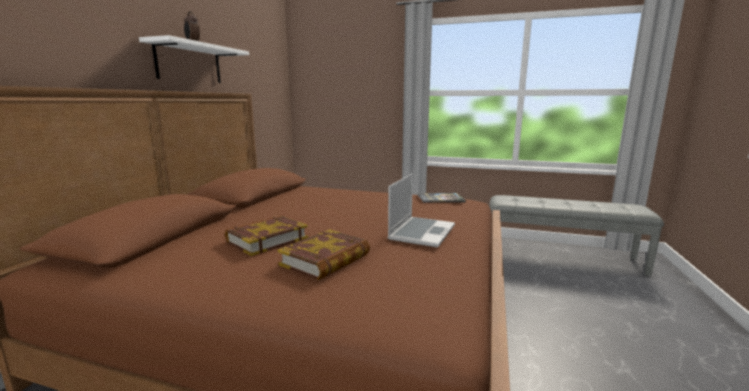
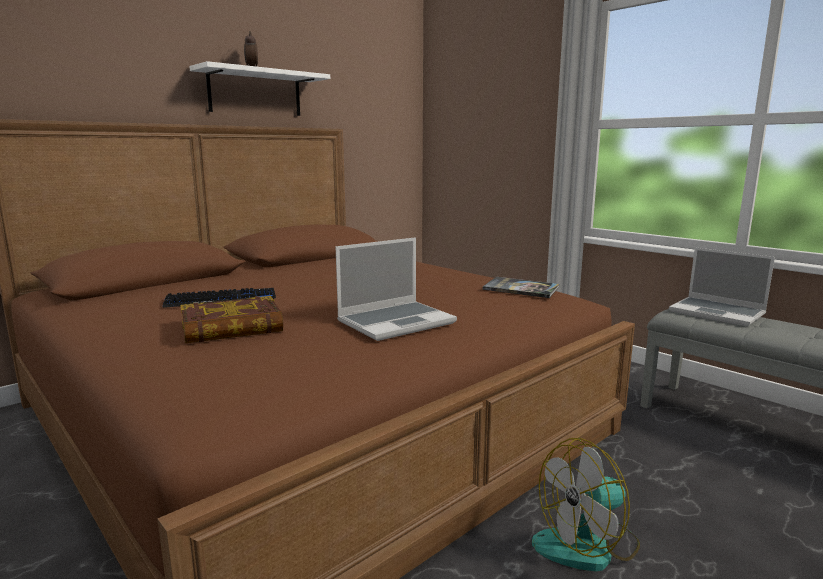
camera: 30 degrees right, 0 degrees up
(267, 240) = (221, 299): book -> keyboard
(518, 198) = (718, 313): none -> laptop
(547, 339) = (587, 545): none -> fan

